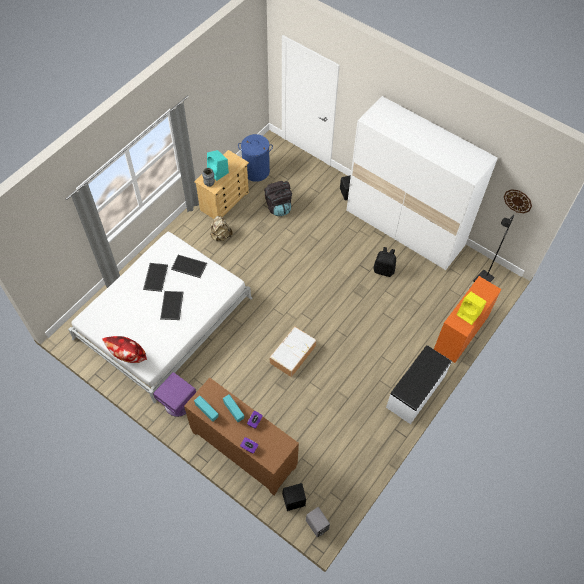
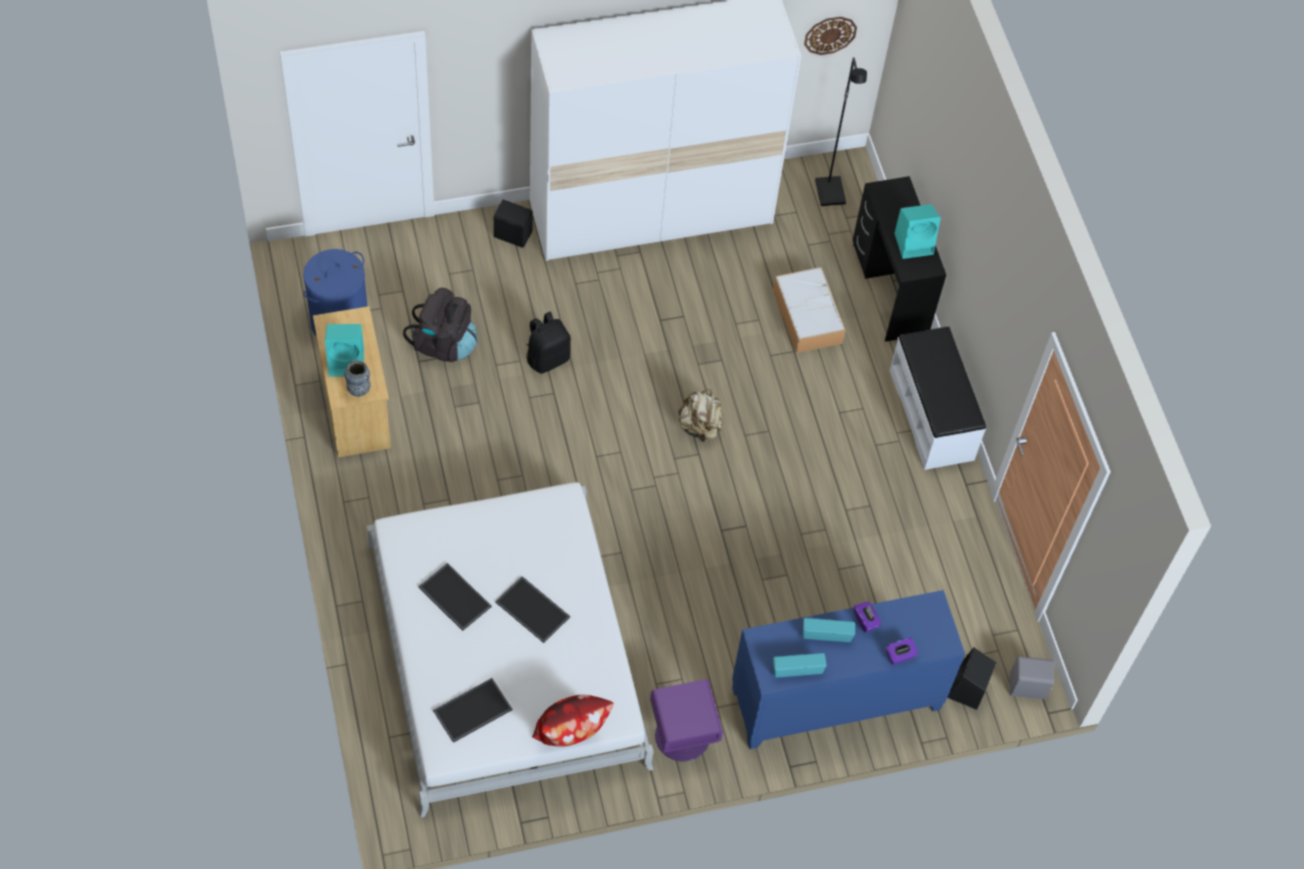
camera: 55 degrees left, 0 degrees up
(188, 266) = (478, 537): tray -> tray (472, 711)
(220, 235) = (421, 463): beige backpack -> beige backpack (700, 427)
(243, 450) = (836, 700): brown cabinet -> blue cabinet
(293, 353) = (734, 521): storage box -> storage box (806, 315)
(384, 270) = (699, 297): black backpack -> black backpack (547, 358)
(461, 333) = (890, 289): orange desk -> black desk
(469, 314) = (914, 243): yellow speaker -> turquoise speaker

